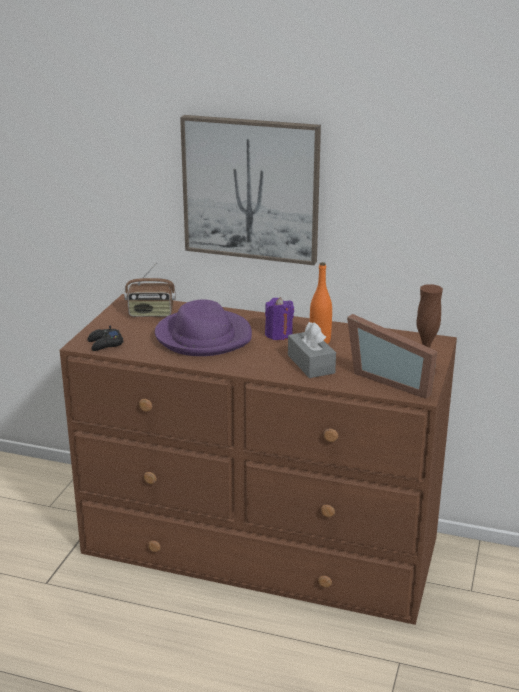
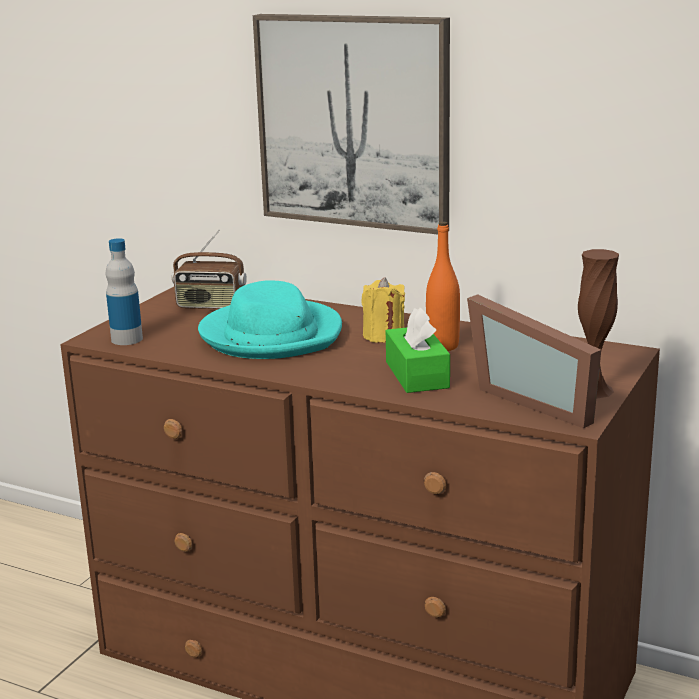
camera: 10 degrees right, 5 degrees down
(105, 344) = (127, 339): black game controller -> bottle
(203, 337) = (272, 335): purple hat -> turquoise hat
(278, 334) = (383, 336): purple candle -> yellow candle
(311, 364) = (417, 375): grey tissue box -> green tissue box

